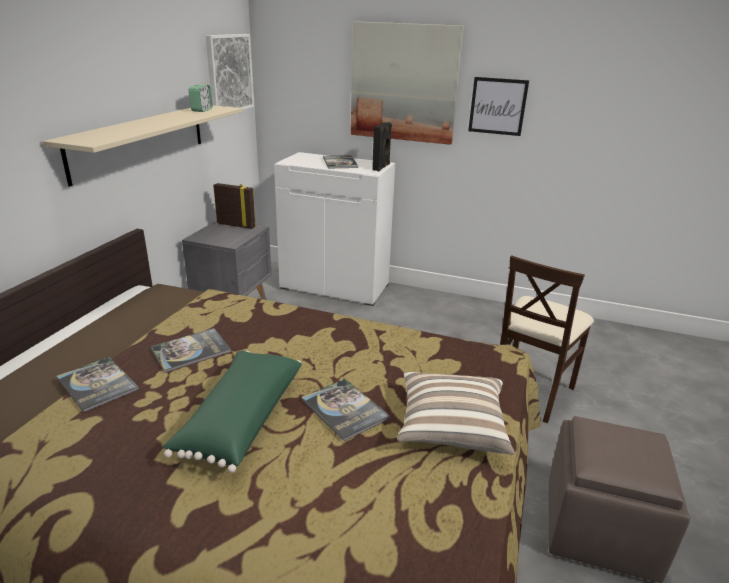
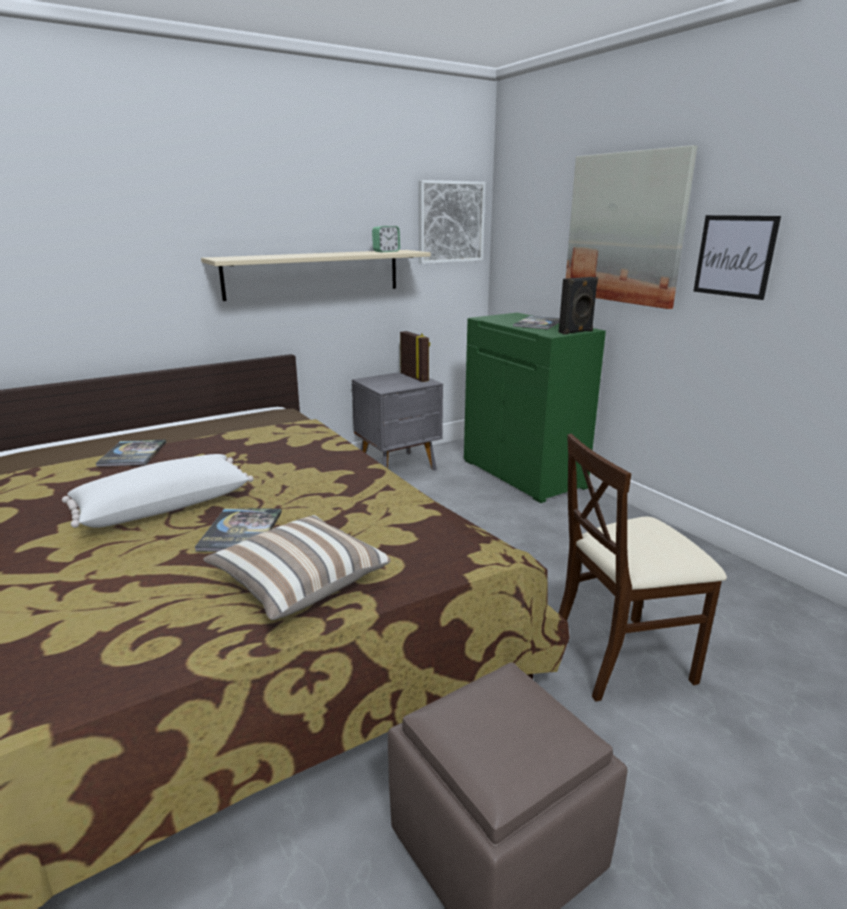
camera: 40 degrees right, 5 degrees down
(191, 350) = (220, 453): book -> none
(240, 419) = (164, 506): green pillow -> white pillow
(335, 286) = (524, 474): white cabinet -> green cabinet

